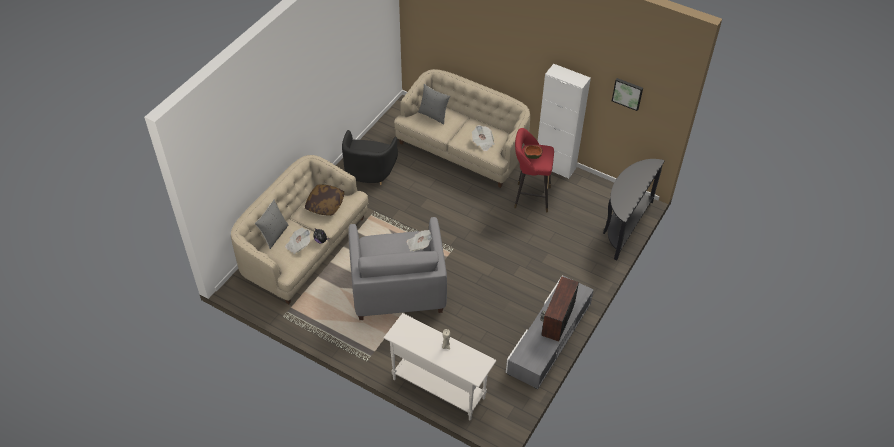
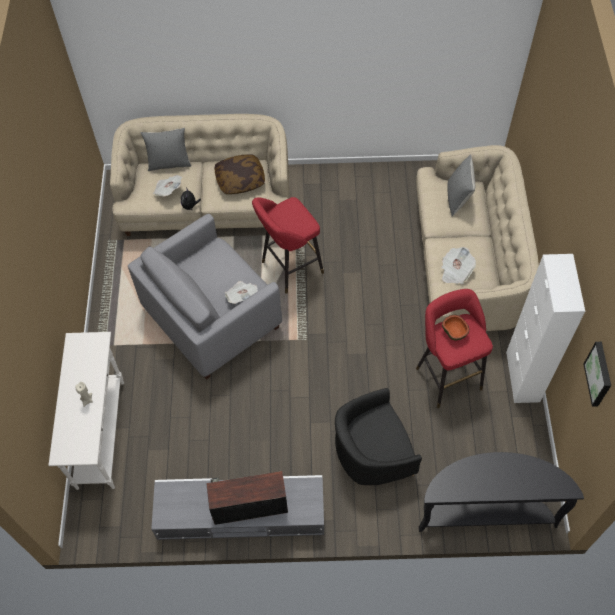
camera: 60 degrees right, 10 degrees up
(369, 172) = (355, 197): black armchair -> black armchair (372, 454)
(394, 231) = (289, 269): none -> red stool

